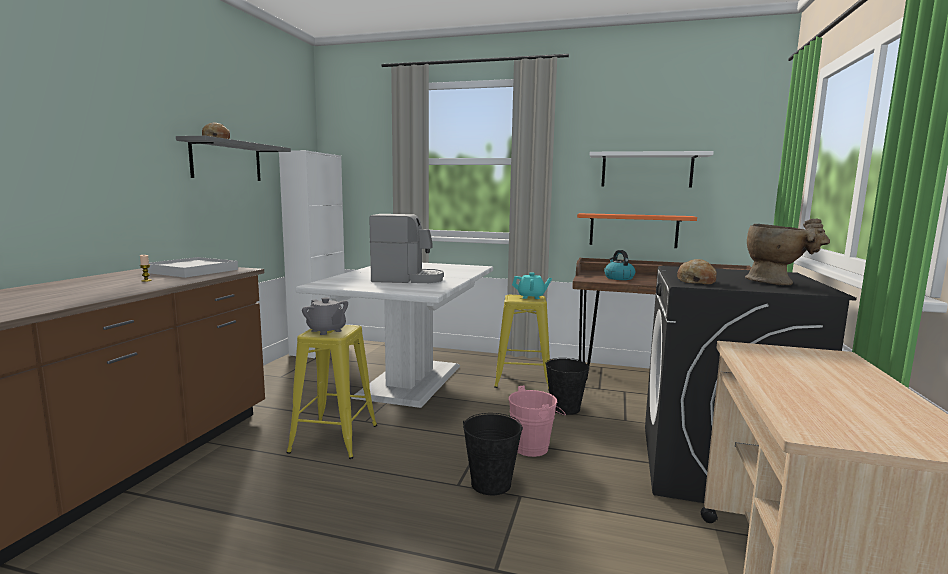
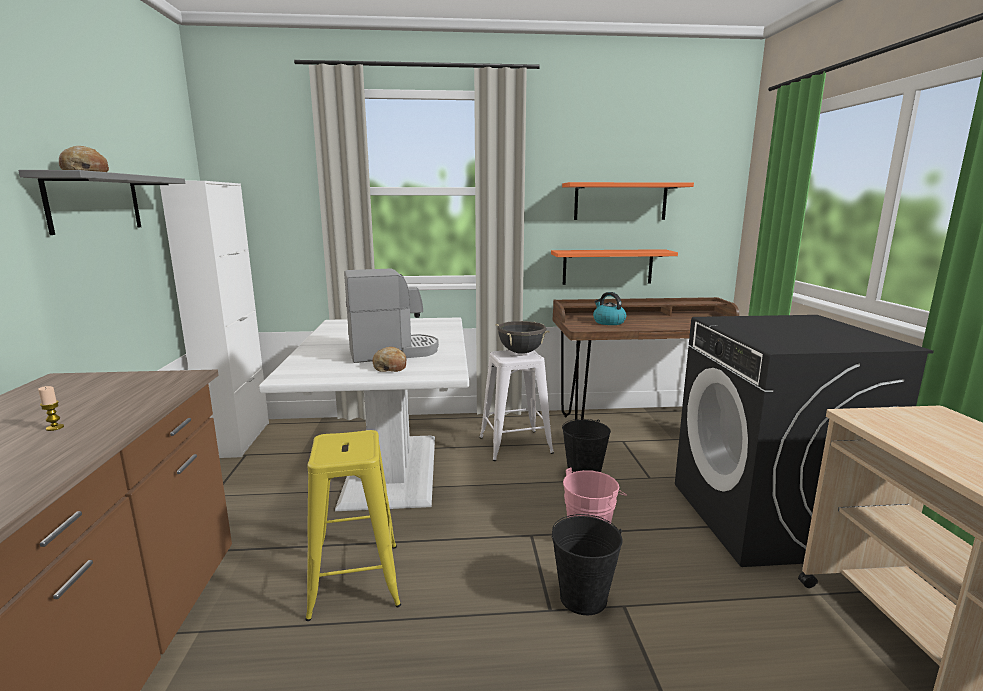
camera: 20 degrees left, 5 degrees up
(192, 271) = (107, 390): white tray -> none
(326, 331) = (340, 448): grey teapot -> none
(522, 380) = (515, 445): yellow stool -> white stool
(531, 297) = (521, 352): turquoise teapot -> black cooking pot
(646, 170) = (620, 201): white shelf -> orange shelf
(696, 281) = (774, 341): bread -> bread (390, 367)
(778, 283) = (839, 335): beige vase -> none

